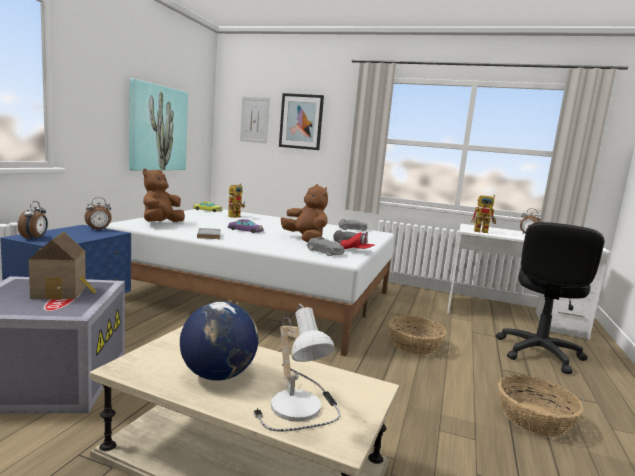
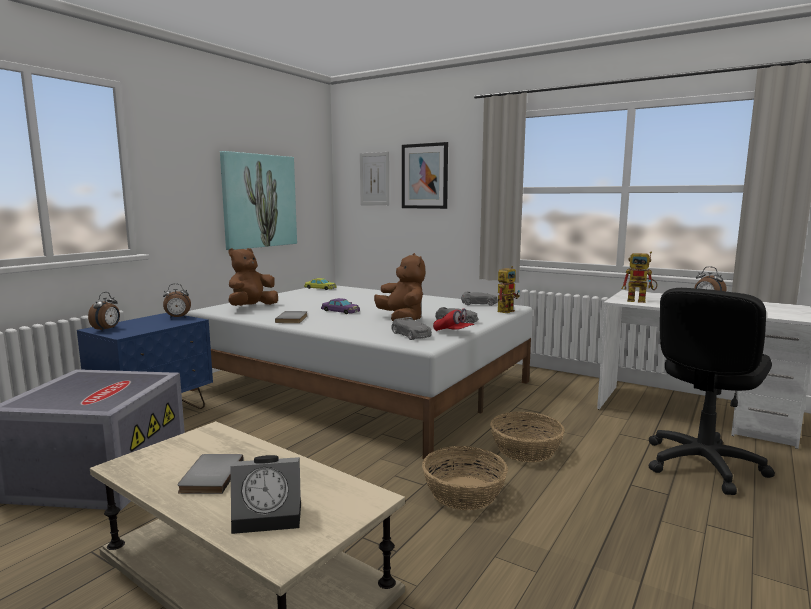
camera: 15 degrees right, 0 degrees up
(62, 292) = (110, 385): toy house -> none
(218, 375) = (209, 476): globe -> grey book
(235, 216) = (346, 294): toy robot -> toy robot (506, 310)
(301, 407) = (270, 516): table lamp -> alarm clock
(534, 419) = (638, 552): basket -> basket (464, 493)

